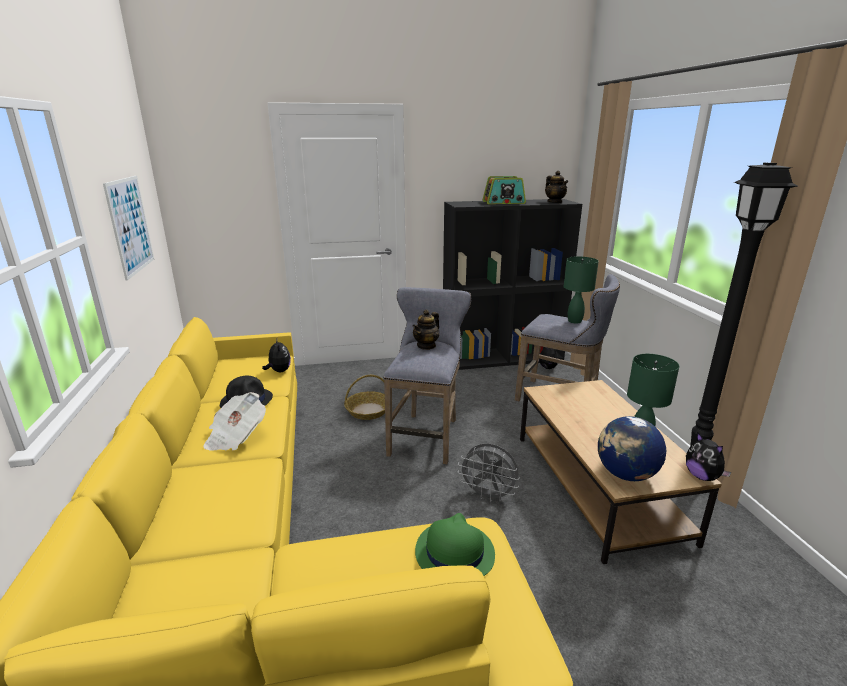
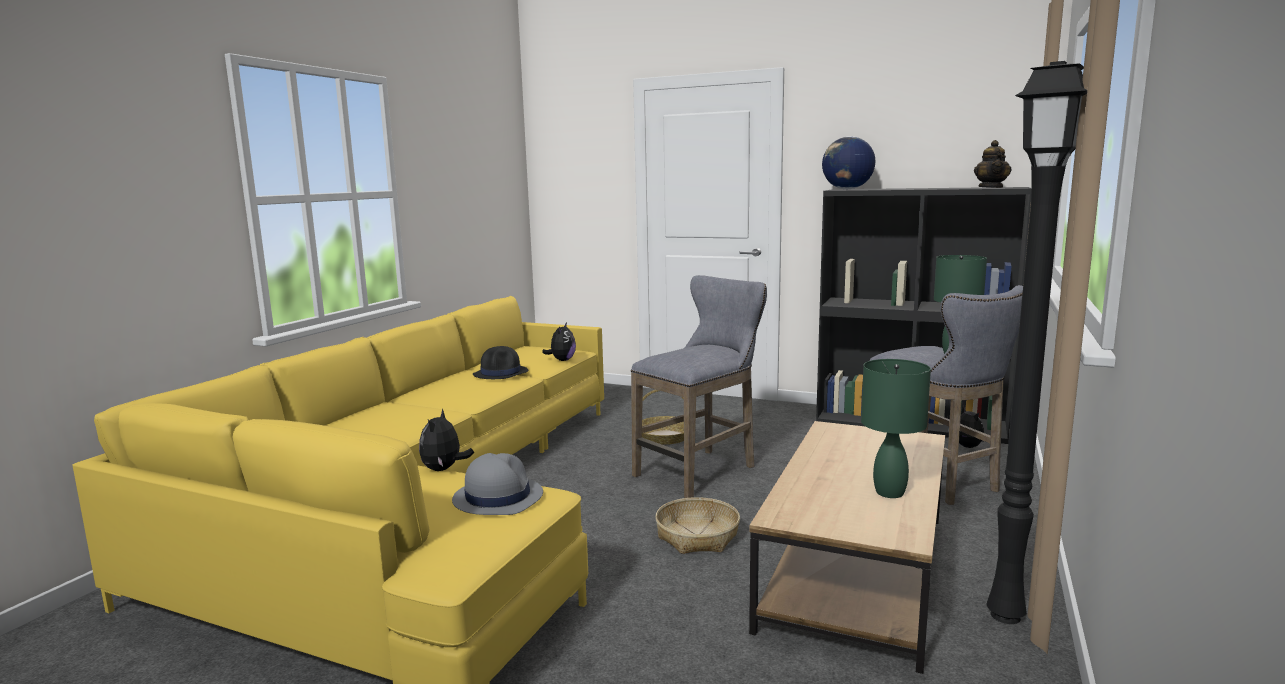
camera: 35 degrees right, 10 degrees down
(130, 225) = (469, 197): picture -> none
(235, 436) = (456, 392): newspaper -> none
(426, 346) = (705, 347): teapot -> none
(454, 552) = (497, 497): green hat -> grey hat
(488, 495) = (698, 536): grey fan -> basket
(503, 202) = (911, 188): radio -> none
(625, 474) = (803, 512): globe -> globe (847, 189)
(702, 476) = (913, 542): plush toy -> plush toy (444, 469)

